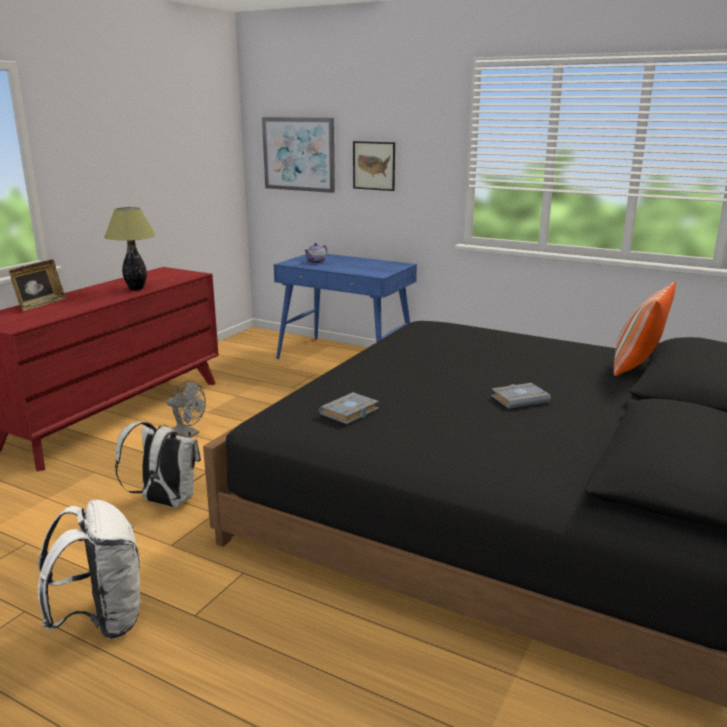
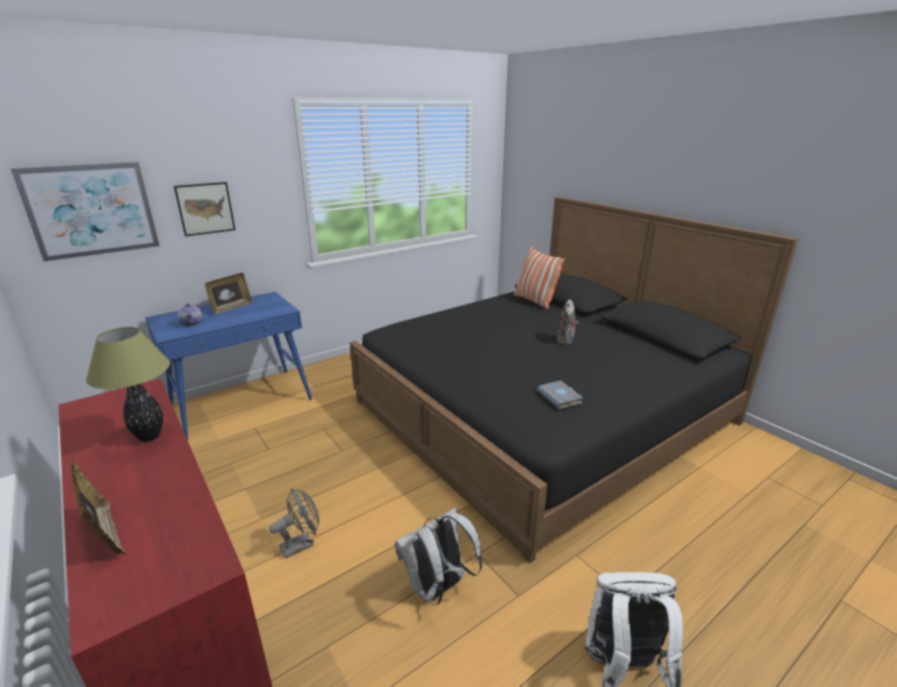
camera: 65 degrees left, 5 degrees up
(360, 262) = (231, 308): none -> picture frame
(520, 399) = (566, 340): grey book -> plush toy

